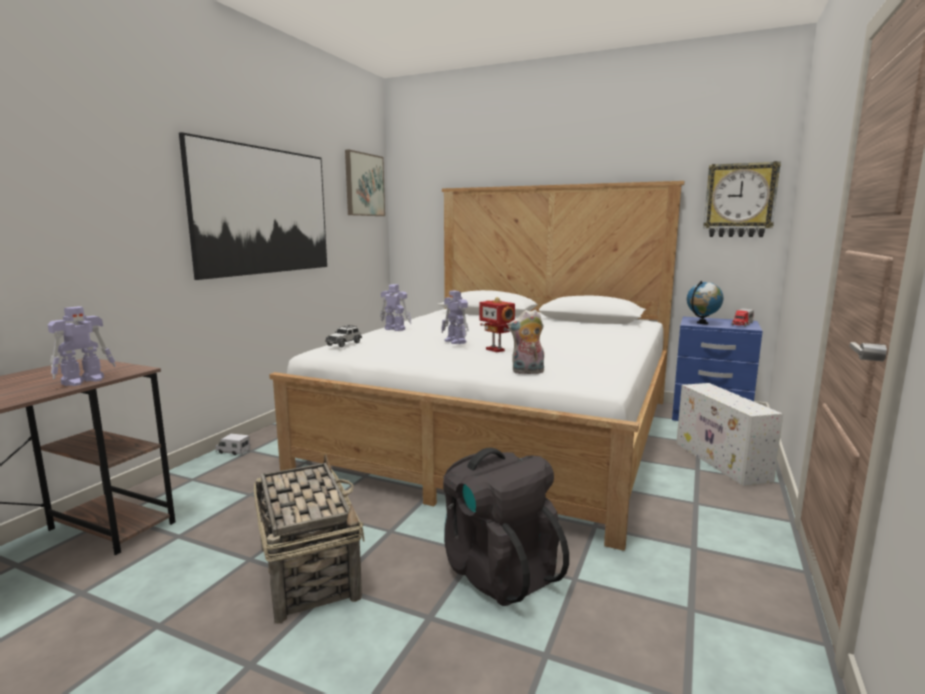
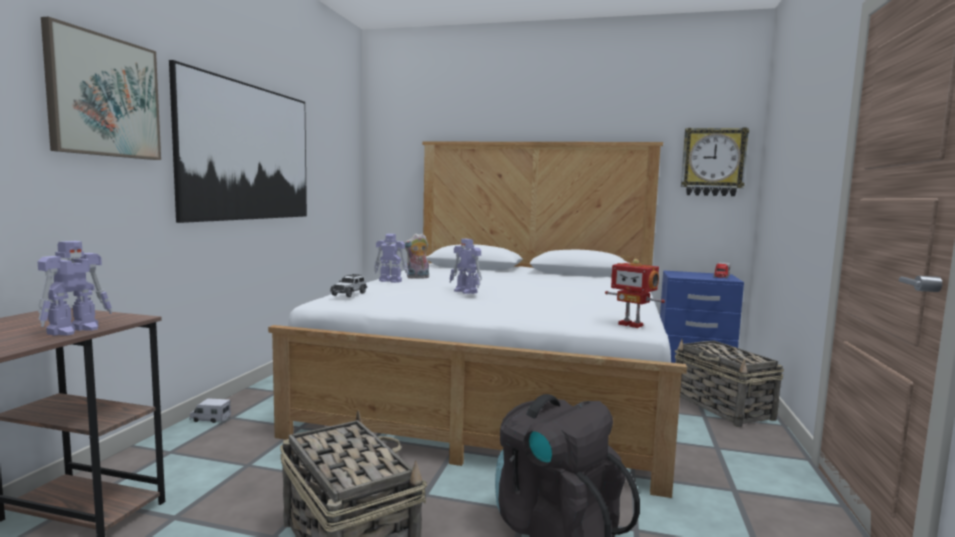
camera: 10 degrees left, 5 degrees down
(364, 185) = (342, 134): picture -> picture (104, 96)
(496, 350) = (511, 299): toy robot -> toy robot (631, 324)
(527, 372) = (560, 318): plush toy -> plush toy (417, 278)
(702, 323) = (686, 276): globe -> none
(722, 462) = (723, 408): white storage box -> basket

